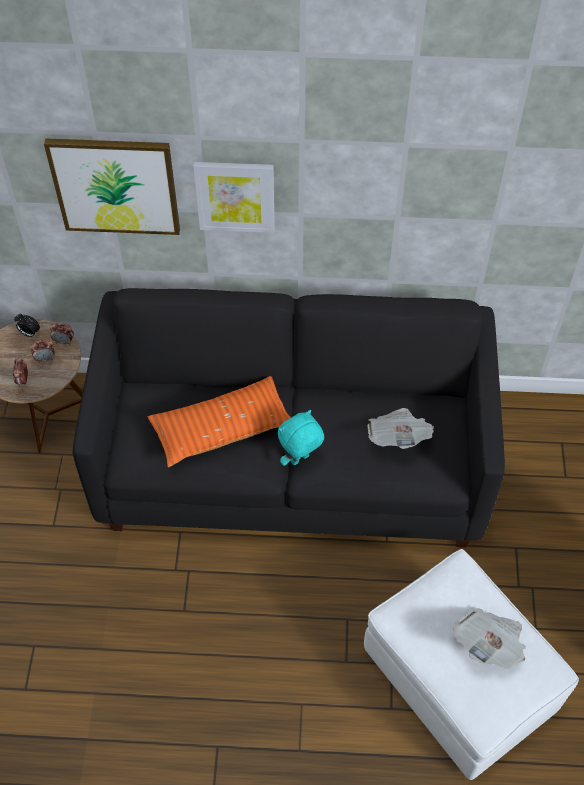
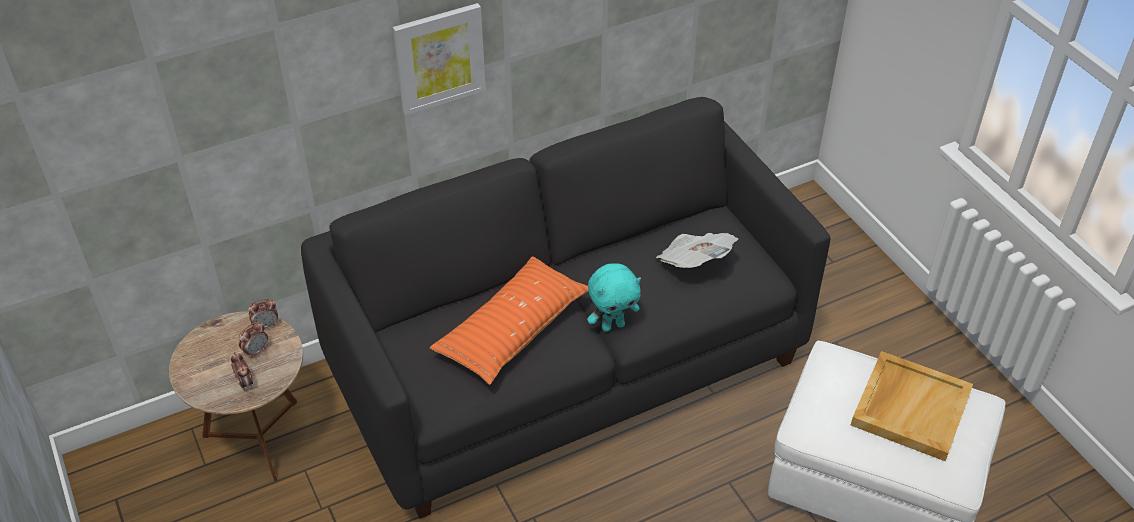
camera: 30 degrees left, 10 degrees down
(29, 333) = (218, 334): alarm clock -> none
(115, 186) = (304, 89): picture -> none
(300, 460) = (613, 325): turquoise plush toy -> turquoise plush toy turned 135 degrees counterclockwise
(489, 645) = (910, 407): newspaper -> beige tray

